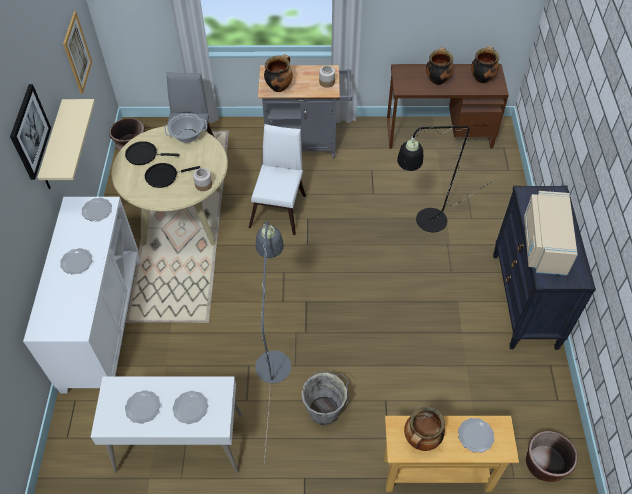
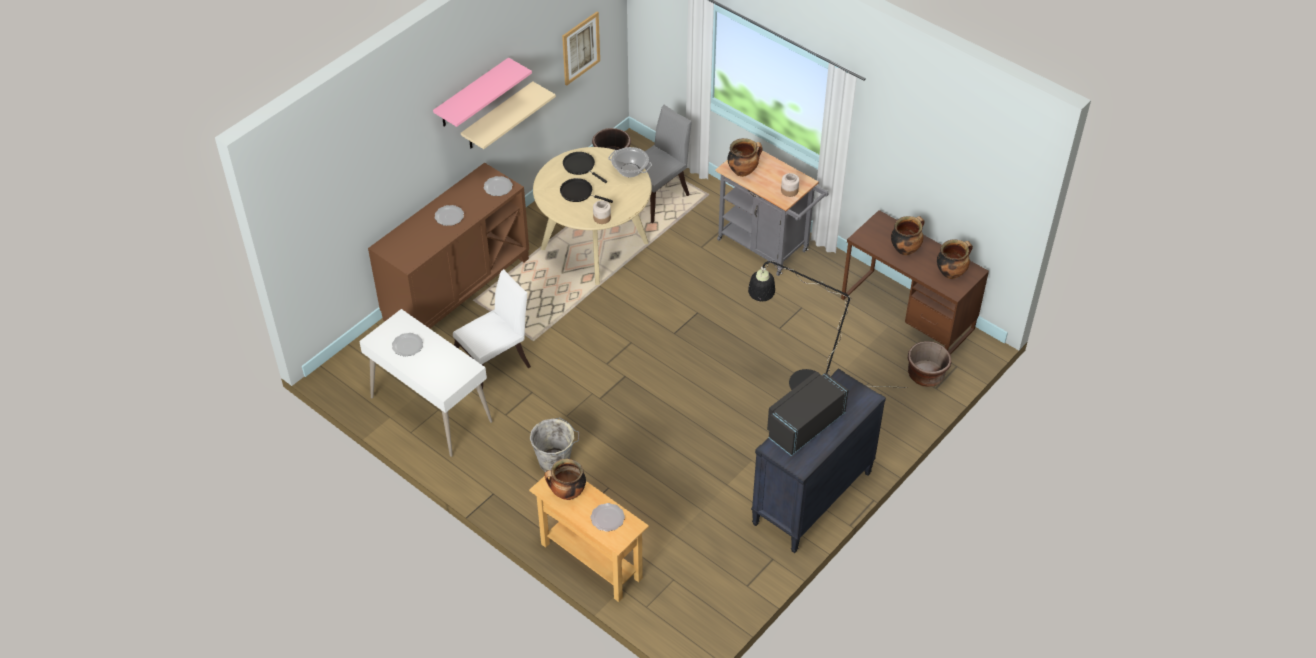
camera: 40 degrees right, 5 degrees down
(29, 132) = (472, 94): picture -> pink shelf
(102, 322) = (456, 288): white cabinet -> brown cabinet
(191, 407) = (437, 367): plate -> none
(273, 357) = (556, 399): grey floor lamp -> none
(279, 207) = (683, 288): white chair -> white chair (495, 363)
(543, 244) = (803, 424): beige microwave -> black microwave
(545, 464) = (681, 616): brown planter -> brown planter (926, 375)

